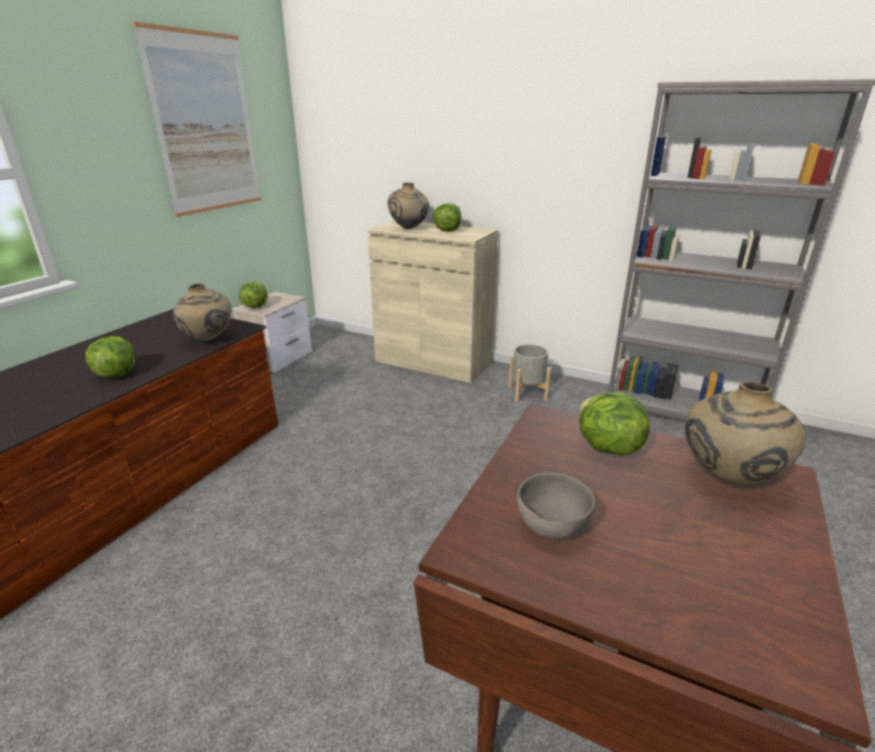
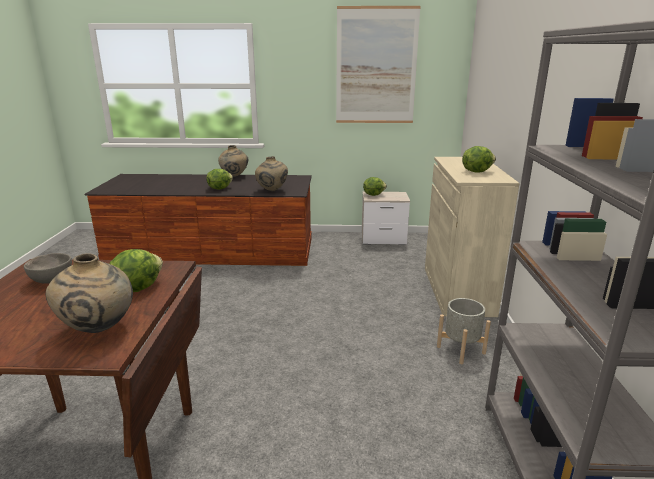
camera: 65 degrees right, 5 degrees down
(409, 229) = (458, 163): beige vase -> beige vase (234, 176)

